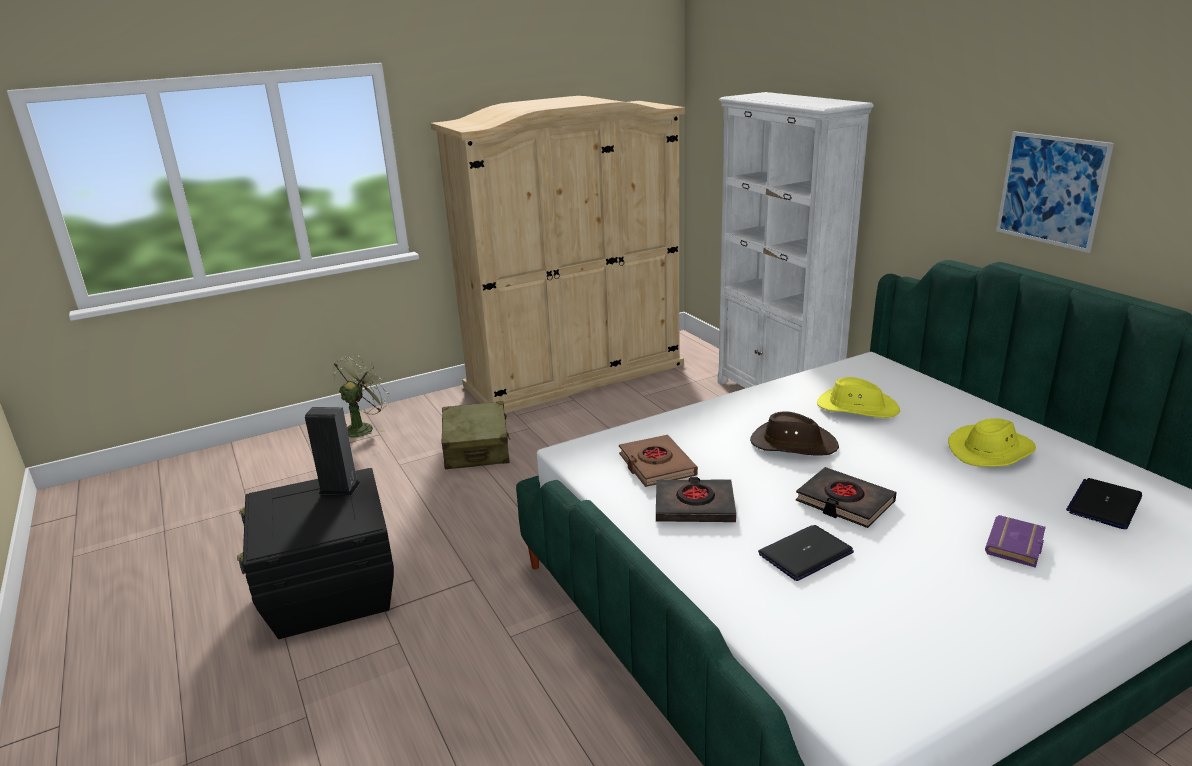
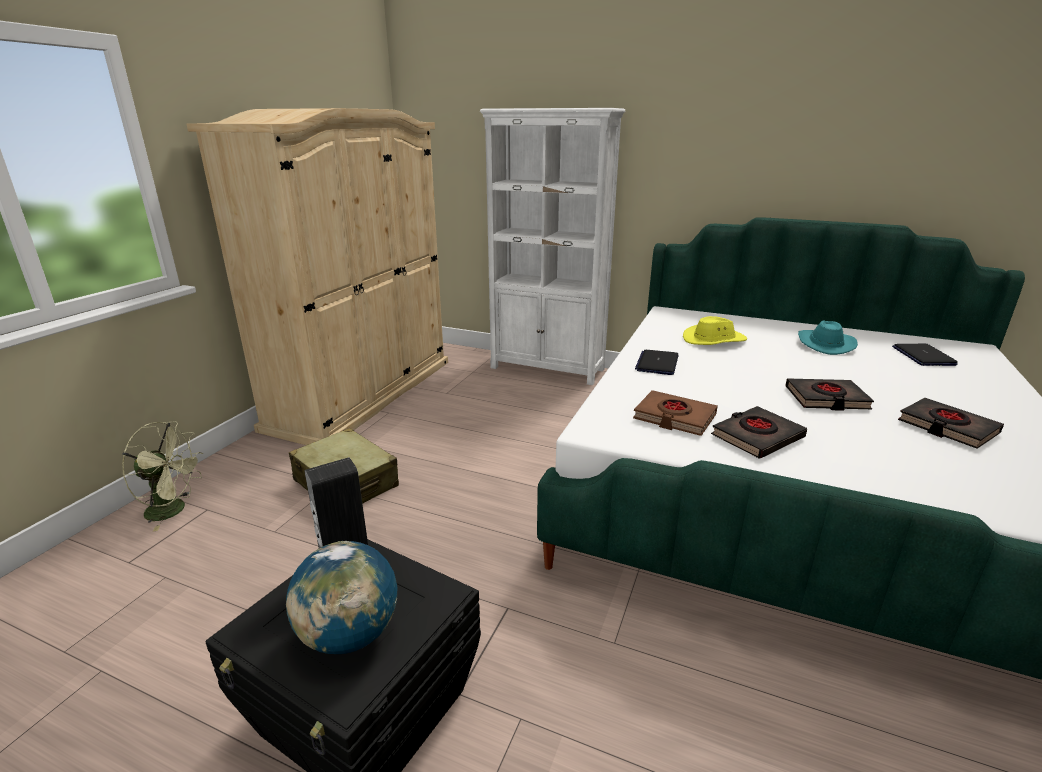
camera: 40 degrees left, 0 degrees up
(298, 521) = (350, 635): none -> globe
(362, 427) = (174, 510): green fan -> green fan turned 105 degrees clockwise
(792, 444) = (726, 373): brown hat -> none
(805, 554) = (877, 440): laptop -> laptop (657, 363)
(918, 575) = (947, 427): none -> black book
(991, 450) = (824, 344): yellow hat -> turquoise hat
(1016, 546) = (943, 391): purple book -> none
(1051, 190) = (790, 159): picture -> none

